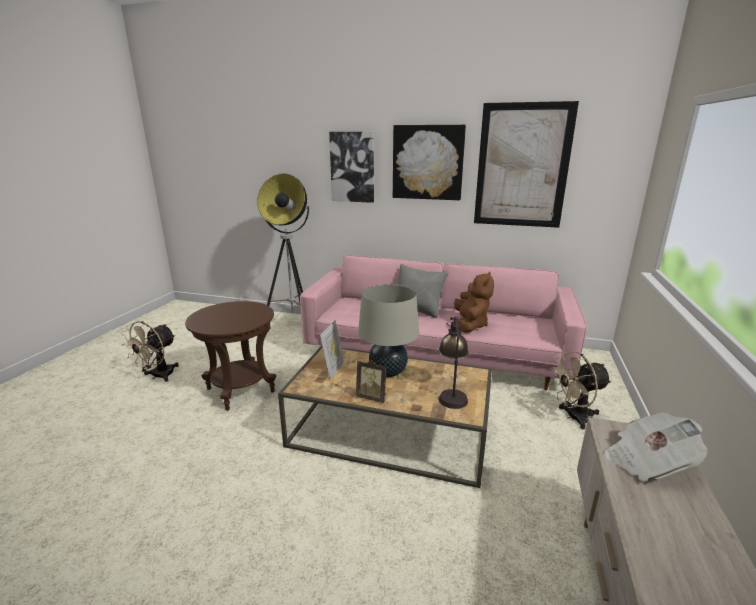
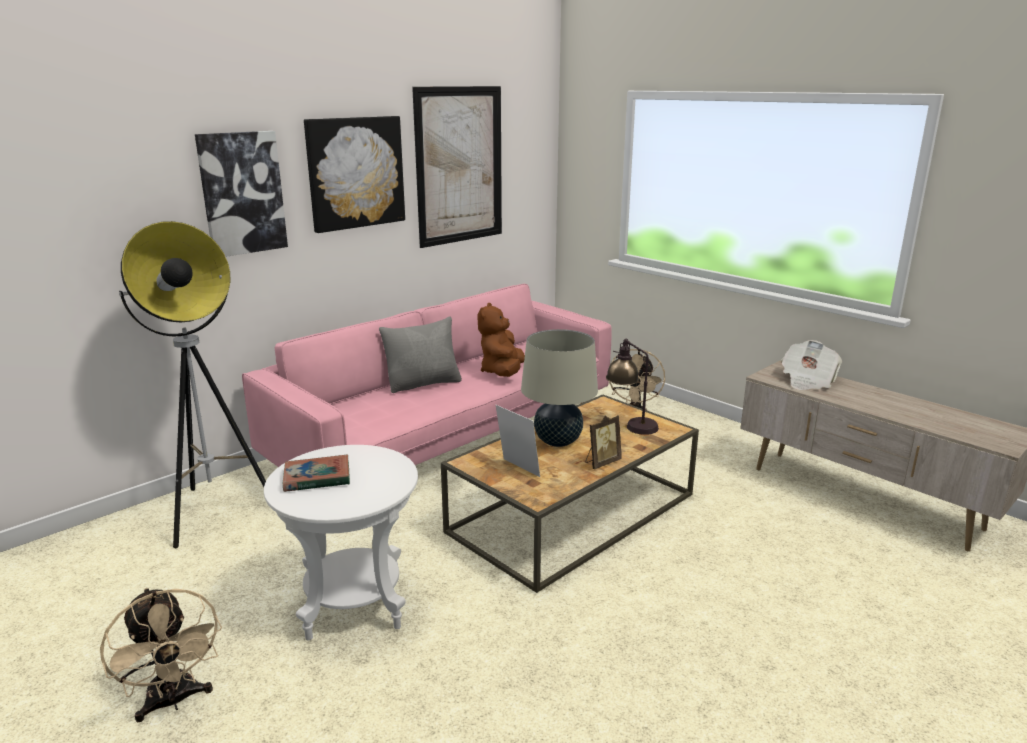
camera: 60 degrees left, 0 degrees up
(227, 311) = (317, 478): none -> book
(240, 390) = (354, 605): brown side table -> white side table
(470, 325) = (502, 372): brown plush toy -> brown plush toy turned 120 degrees counterclockwise

